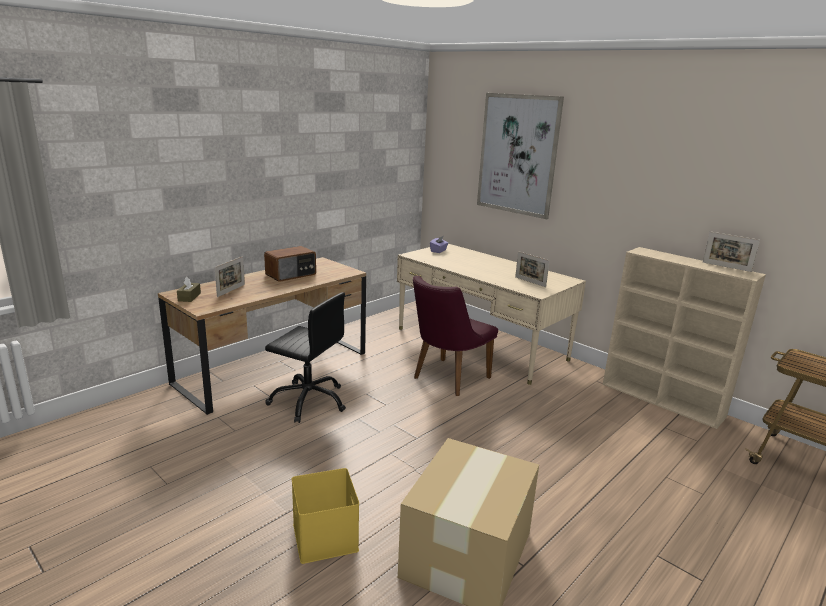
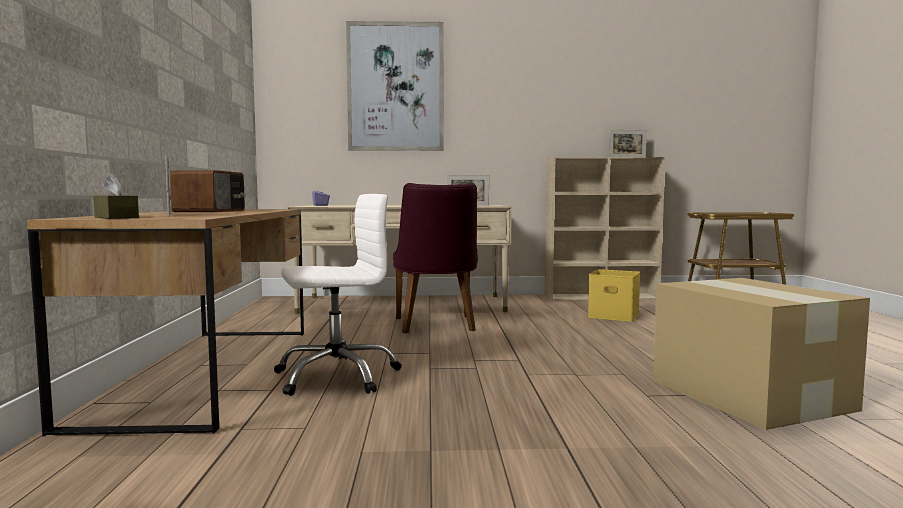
camera: 45 degrees left, 15 degrees down
(308, 401) = (336, 376): black office chair -> white office chair
(323, 536) = (647, 442): yellow storage box -> yellow storage box (612, 315)

